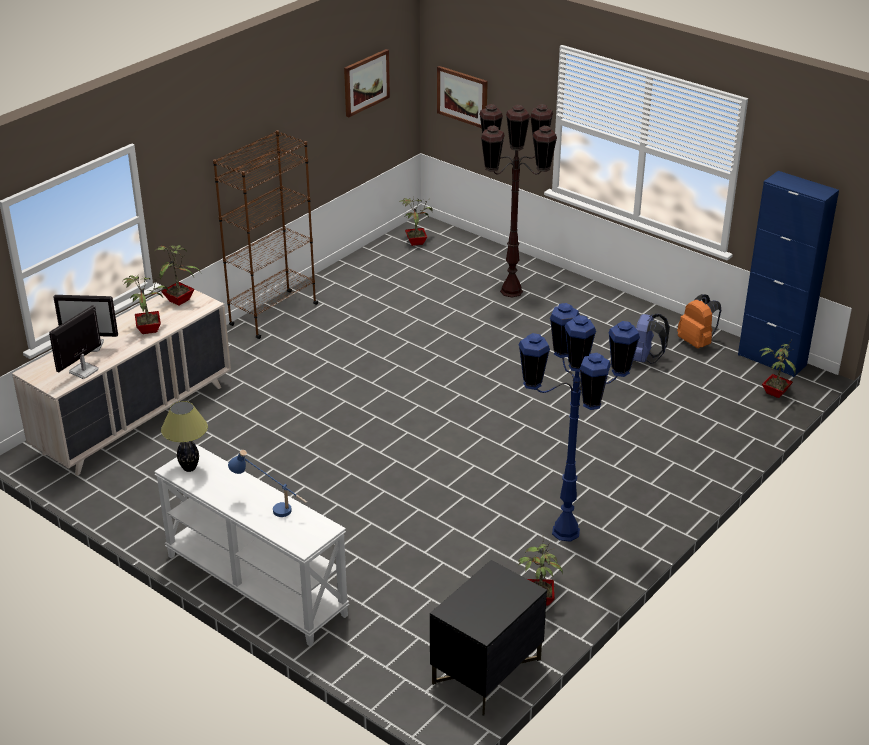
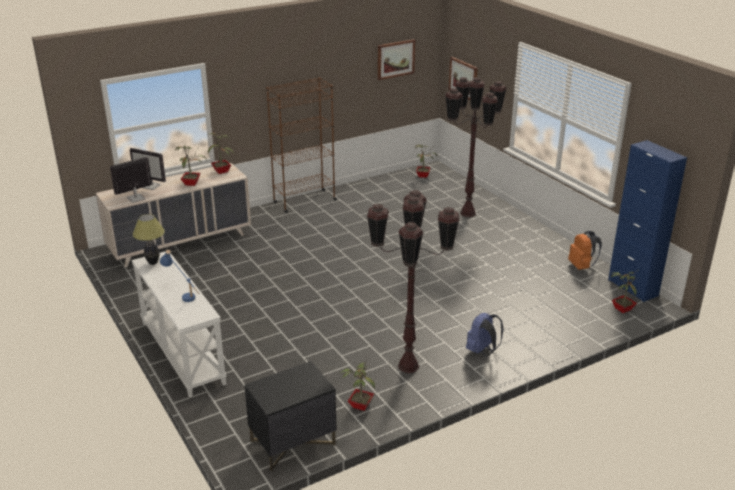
camera: 20 degrees right, 5 degrees down
(565, 532) = (408, 367): blue floor lamp -> brown floor lamp
(644, 359) = (536, 270): blue backpack -> blue backpack (482, 351)

